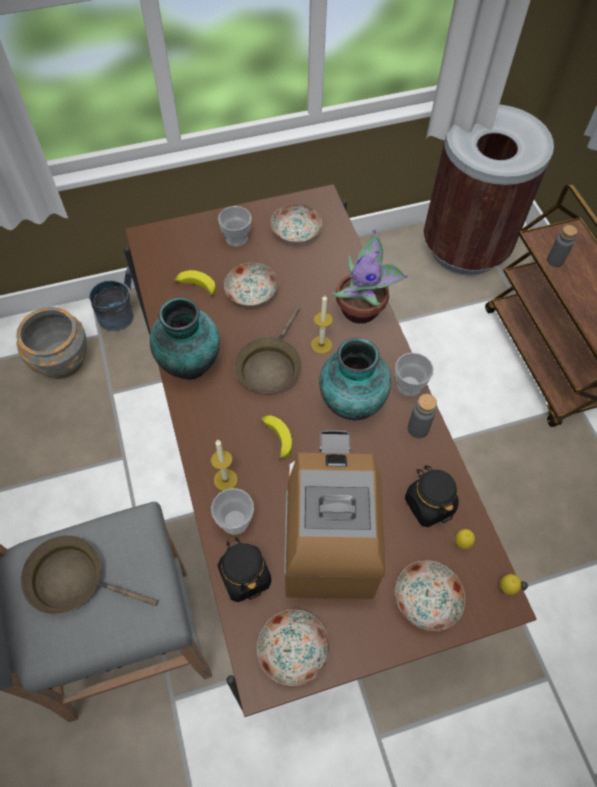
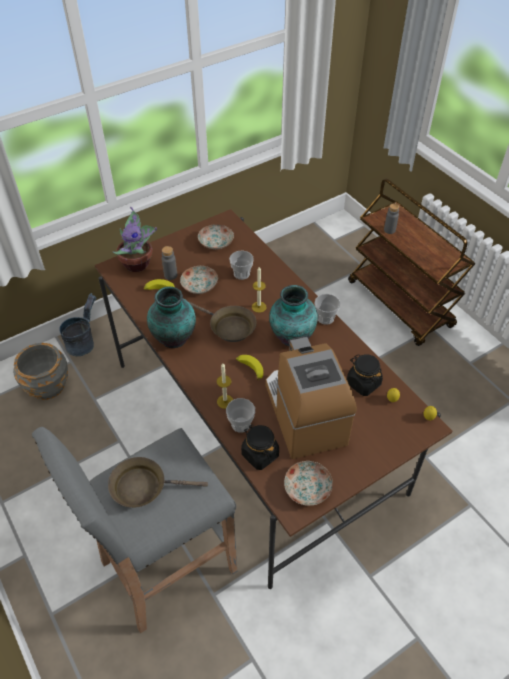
camera: 15 degrees left, 10 degrees down
(236, 238) = (176, 255): cup -> cup (241, 274)
(270, 366) = (229, 327): brown frying pan -> brown frying pan turned 60 degrees counterclockwise
(362, 310) = (278, 280): potted plant -> potted plant (138, 263)
(418, 428) = (340, 342): grey bottle -> grey bottle (170, 275)
(426, 599) = (381, 437): plate -> none
(465, 247) = (321, 244): brown trash can -> none

